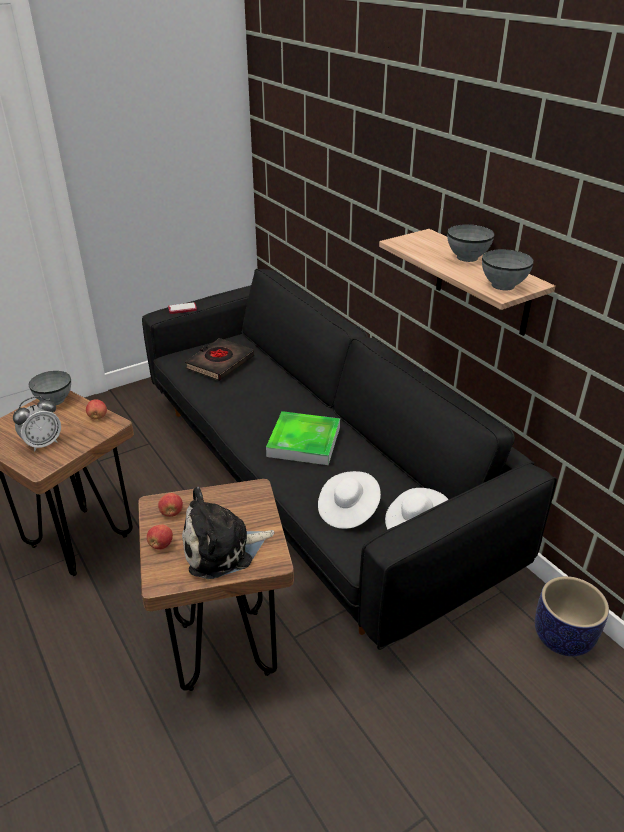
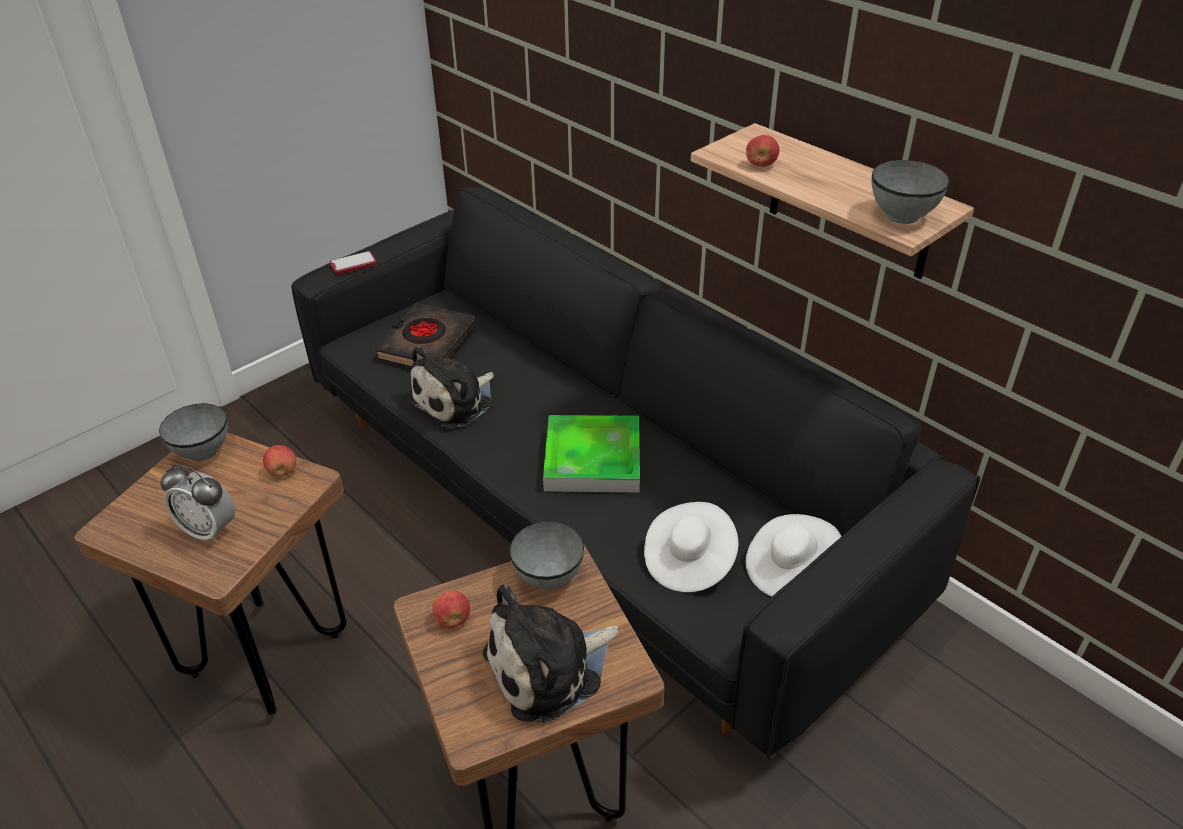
camera: 10 degrees left, 5 degrees up
(43, 443) = (209, 530): alarm clock -> alarm clock turned 75 degrees clockwise
(161, 545) = (454, 676): apple -> apple (761, 164)
(227, 398) = (455, 401): none -> plush toy
(467, 257) = (831, 170): grey bowl -> grey bowl (548, 576)
(563, 637) = (1000, 691): planter -> none

